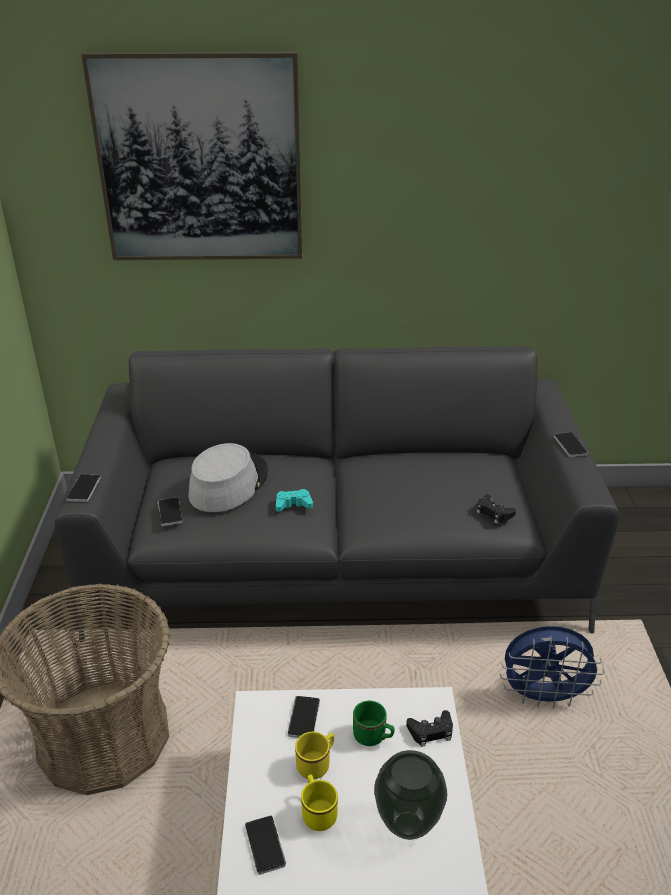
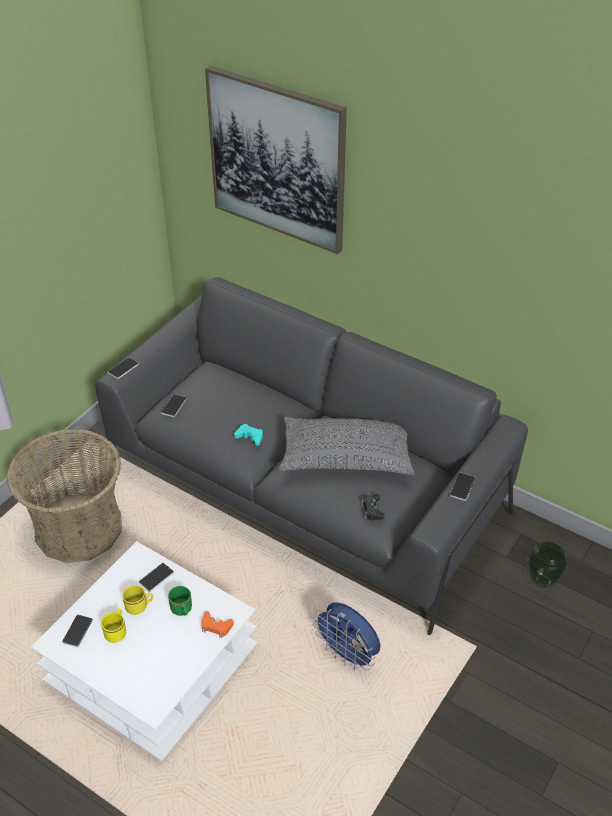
camera: 35 degrees right, 10 degrees up
(228, 483) = (224, 401): grey hat -> none
(408, 826) = (153, 667): vase -> vase (541, 582)
(414, 479) = (346, 457): none -> grey pillow
(431, 731) = (216, 627): black game controller -> orange game controller

